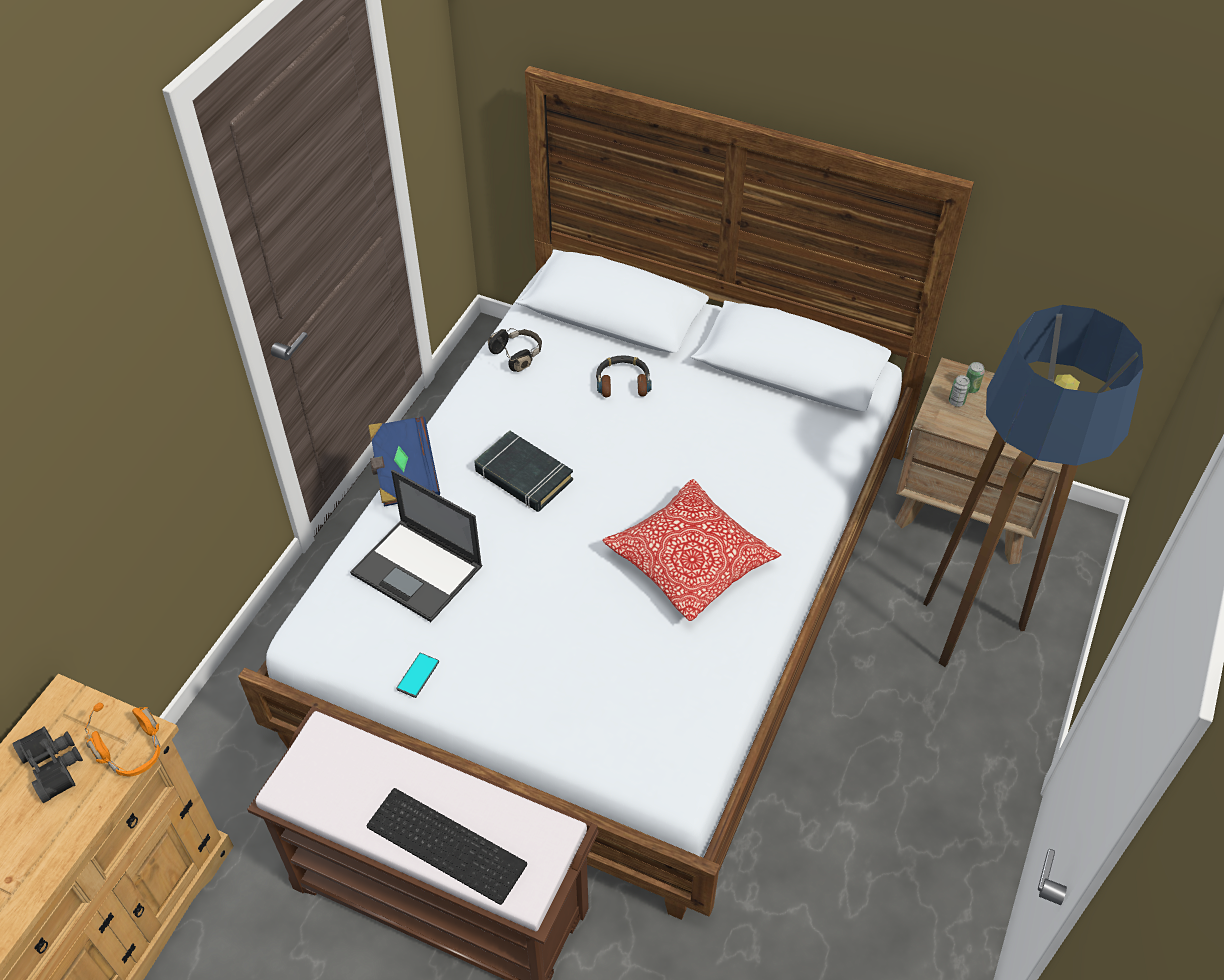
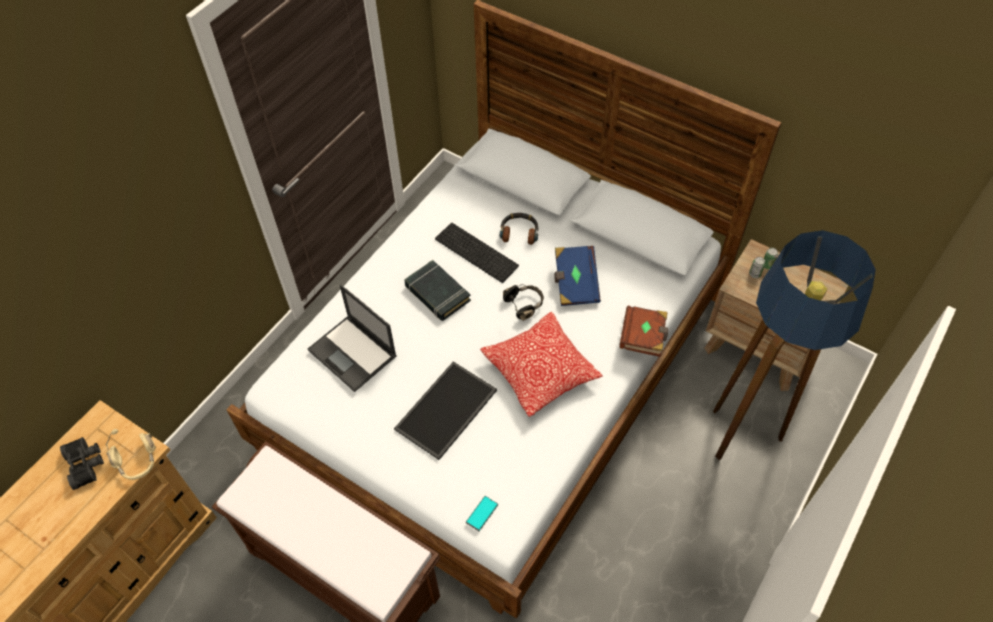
camera: 10 degrees right, 5 degrees up
(133, 751) = (137, 462): orange headphones -> beige headphones
(404, 473) = (357, 281): blue book -> blue book (575, 283)
(418, 675) = (339, 429): phone -> phone (482, 513)
(449, 843) = (336, 553): keyboard -> keyboard (478, 252)
(517, 355) = (450, 203): black headphones -> black headphones (524, 305)
(569, 632) = (447, 411): none -> tray
(824, 501) = (643, 338): none -> brown book

